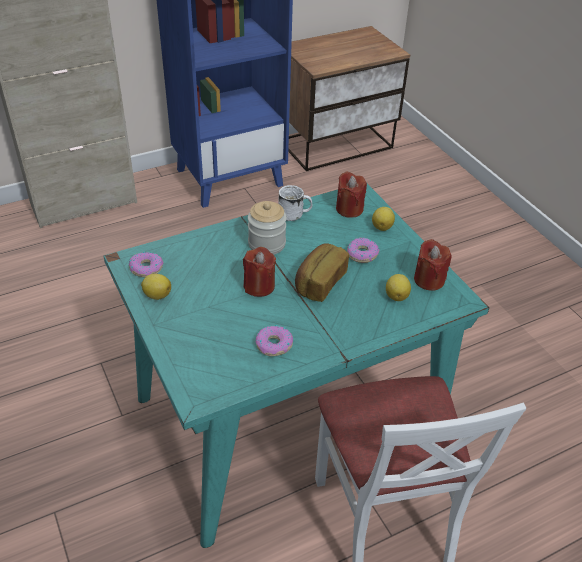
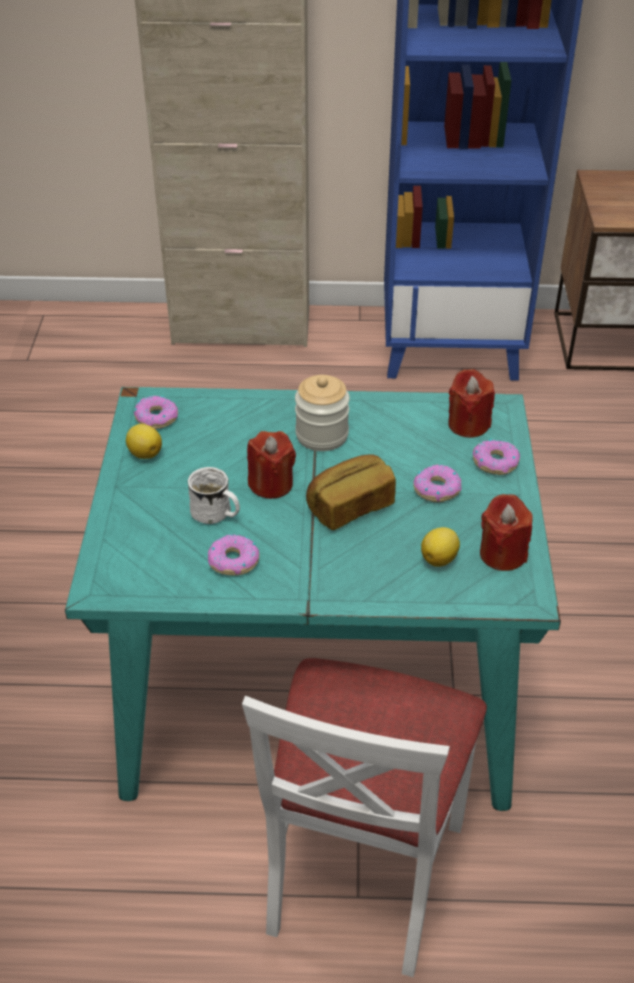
camera: 30 degrees right, 0 degrees up
(294, 215) = (387, 409): white mug -> white mug (216, 515)
(382, 227) = (495, 462): lemon -> donut

